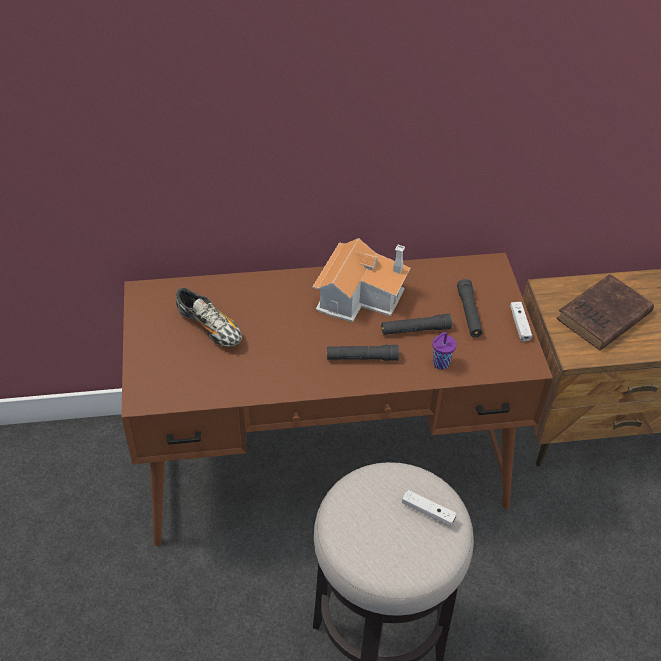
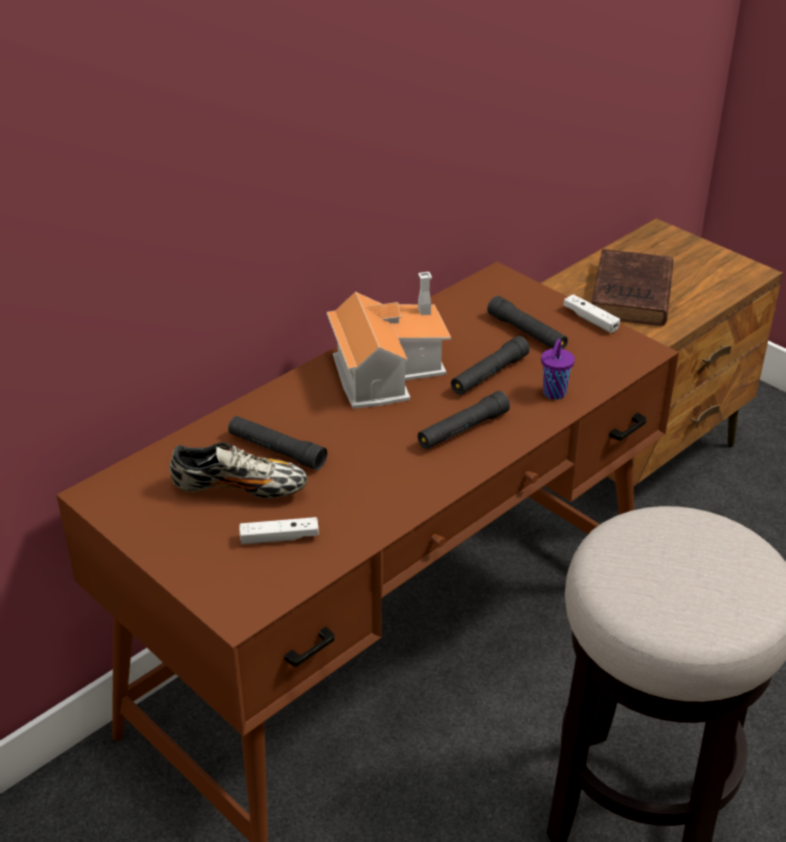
camera: 35 degrees left, 10 degrees down
(250, 315) = (276, 450): none -> black flashlight
(428, 512) = (708, 540): white game controller -> white game controller (279, 538)

